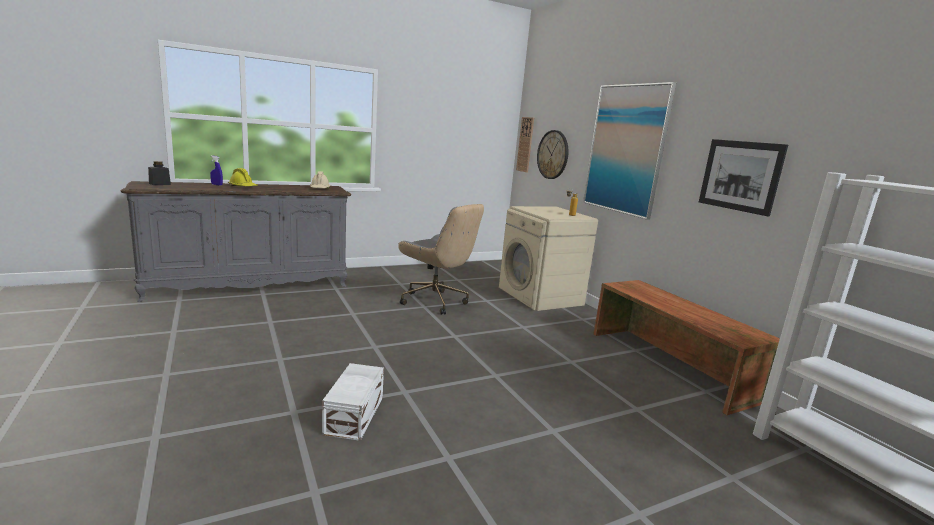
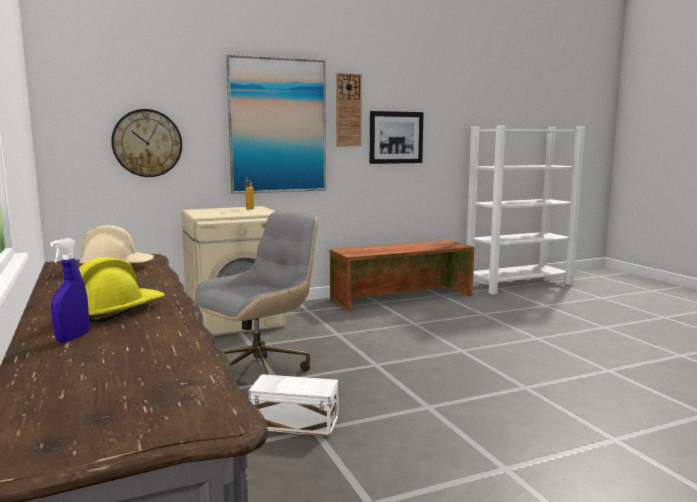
camera: 85 degrees left, 5 degrees down
(159, 184) = (76, 406): black jar -> none
(355, 415) = (587, 407): white storage box -> white storage box (294, 422)
(525, 144) = (67, 134): wall clock -> wall clock (348, 110)

